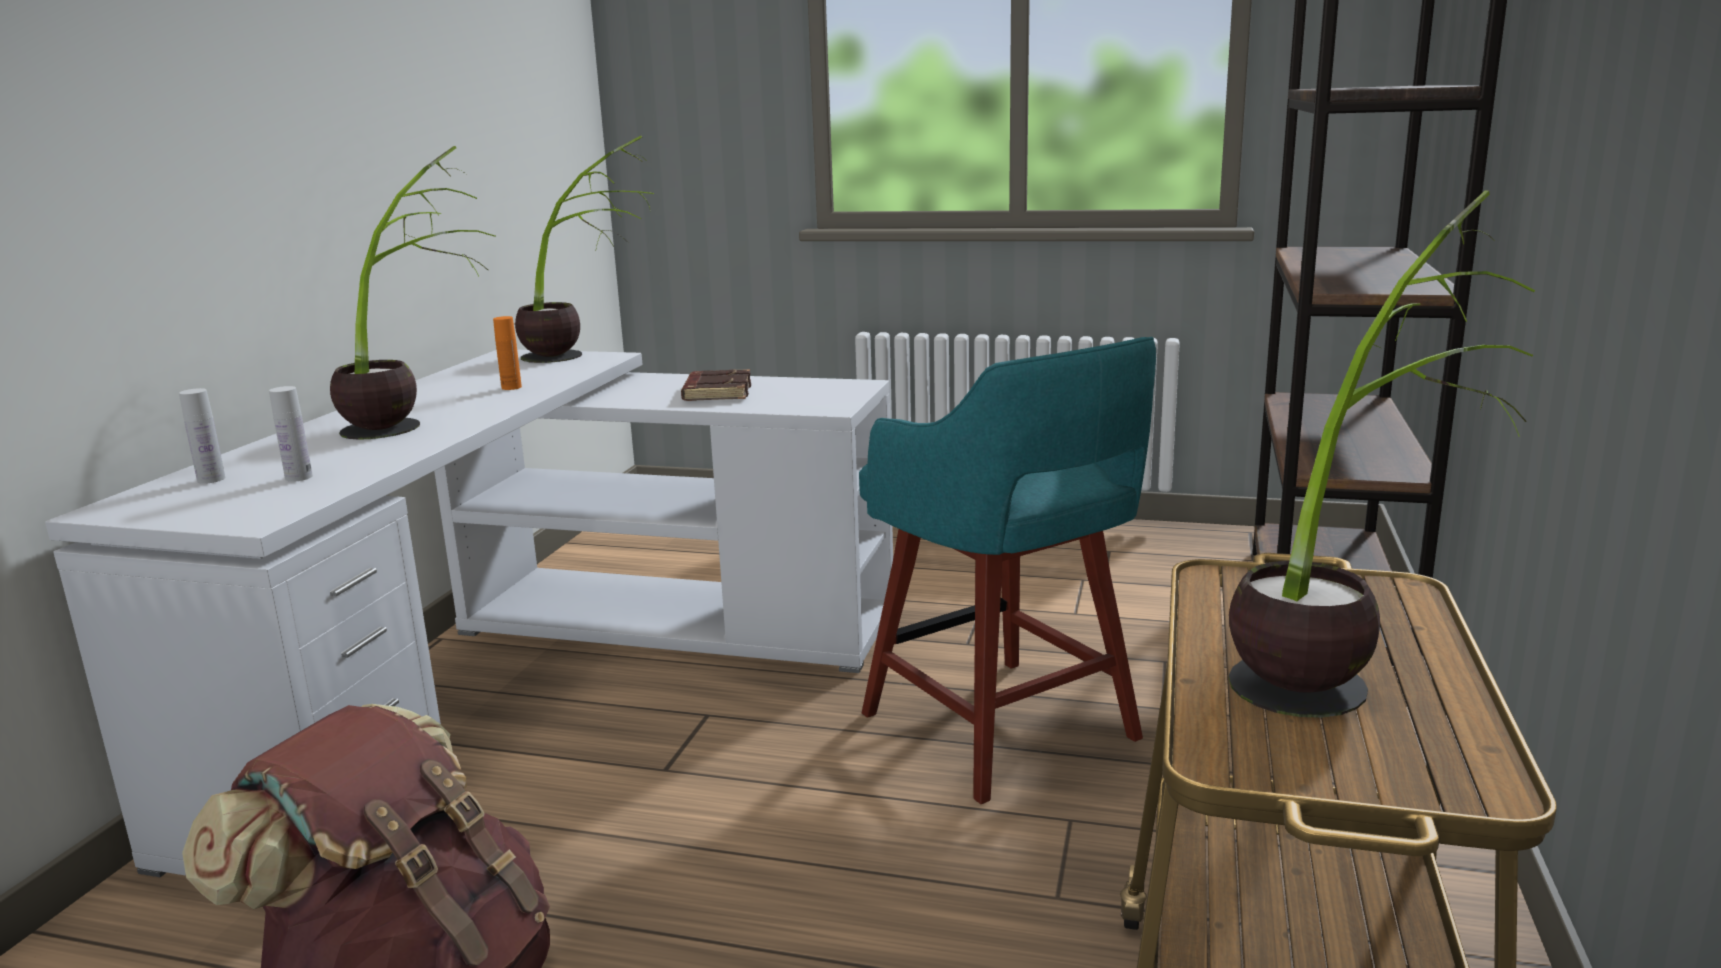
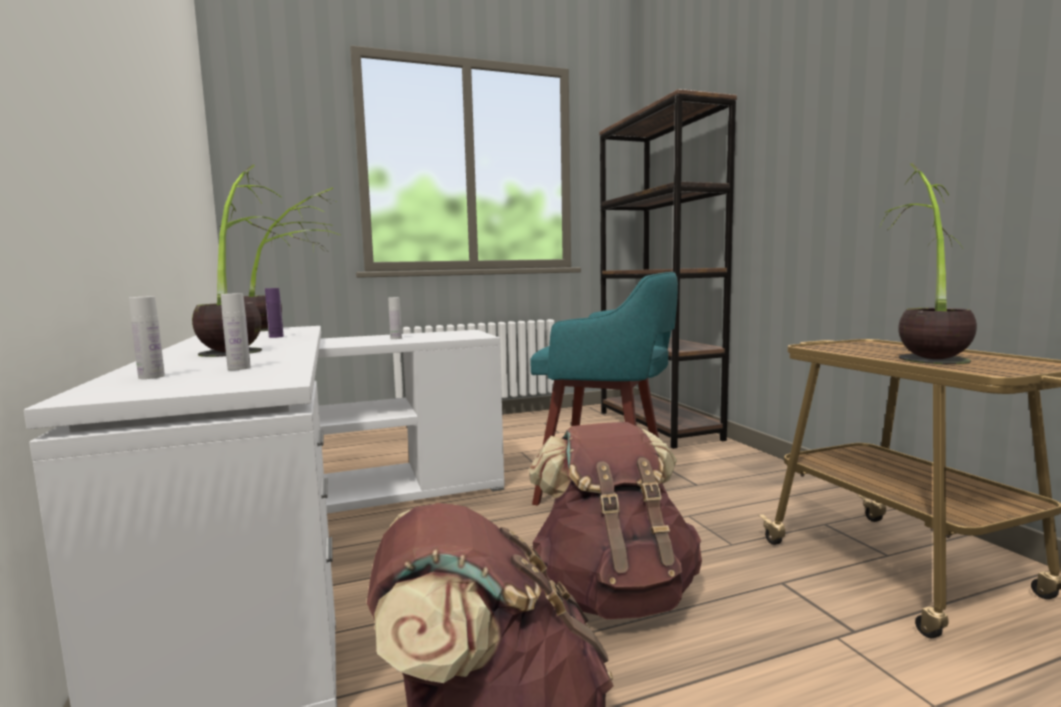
camera: 35 degrees left, 10 degrees down
(511, 387) = (276, 337): orange bottle -> purple bottle
(716, 392) = (396, 338): brown book -> white bottle
(767, 897) = (613, 593): none -> brown backpack

